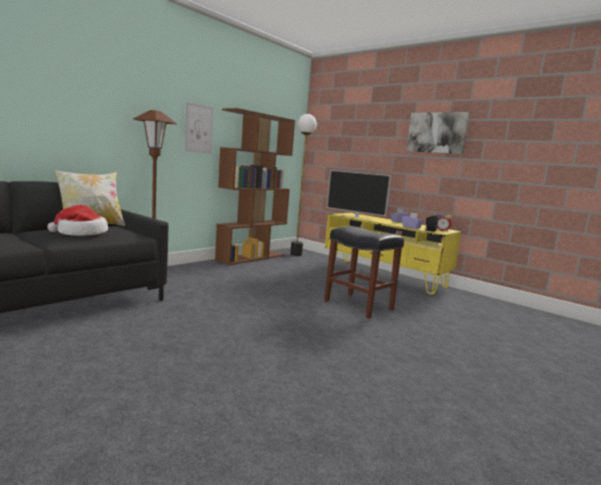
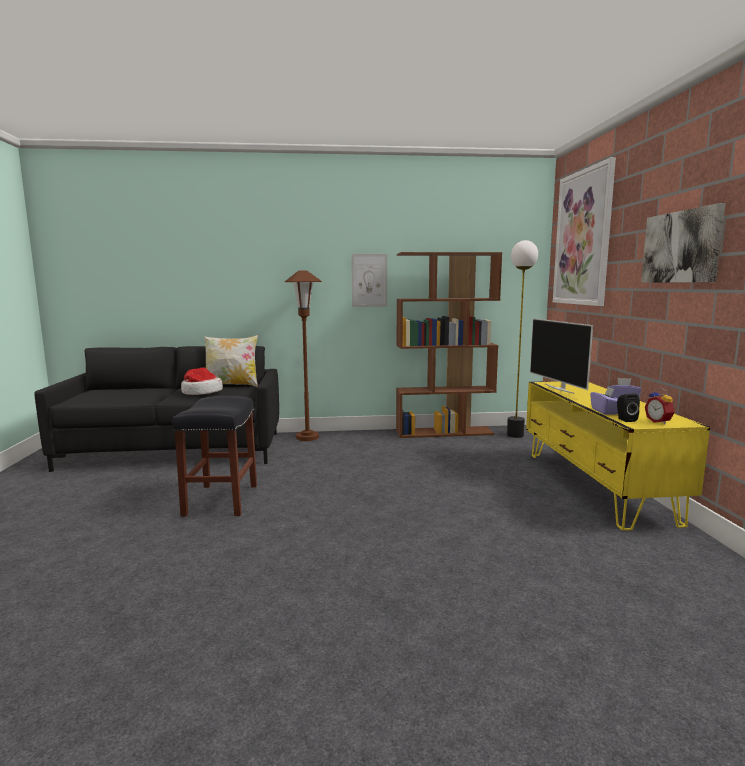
camera: 45 degrees right, 0 degrees up
(345, 118) = (583, 238): none -> picture
(357, 305) = (454, 514): black stool -> black stool (221, 499)

